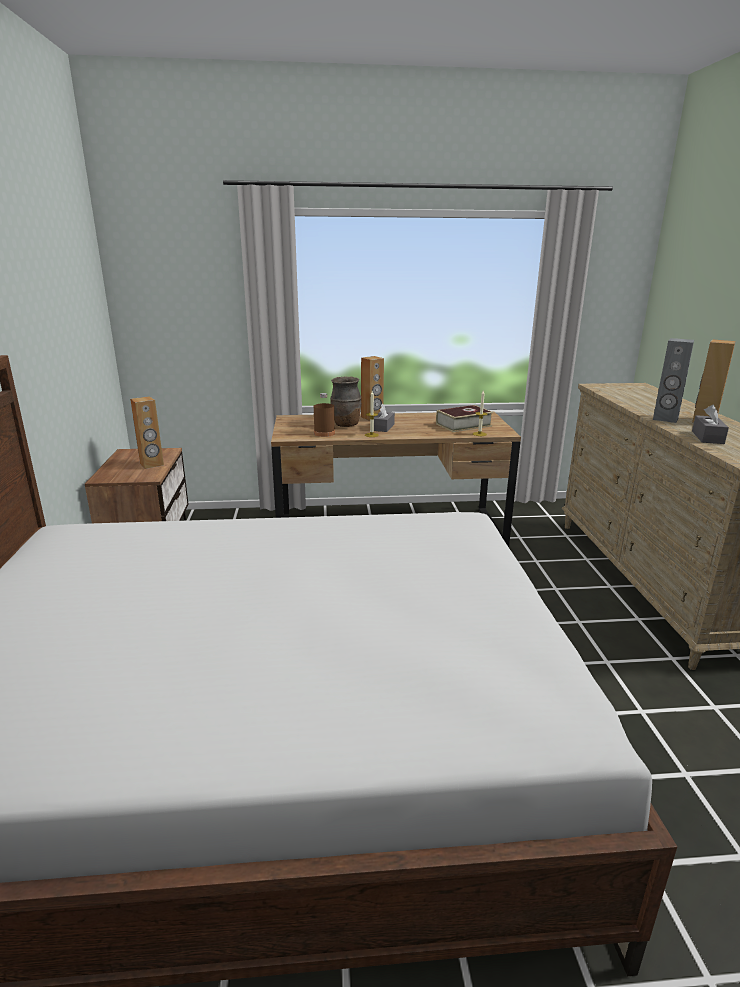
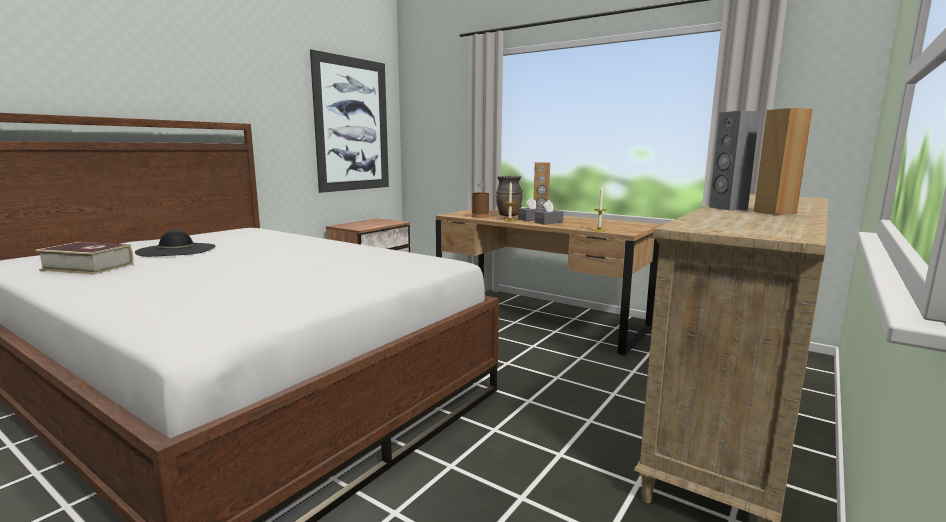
camera: 40 degrees right, 10 degrees down
(75, 318) = (352, 125): none -> picture
(109, 615) = (176, 250): none -> black hat
(152, 464) = (374, 225): brown speaker -> none
(463, 425) = (602, 225): book -> book (88, 267)
(707, 437) = (721, 216): grey tissue box -> grey tissue box (548, 222)

